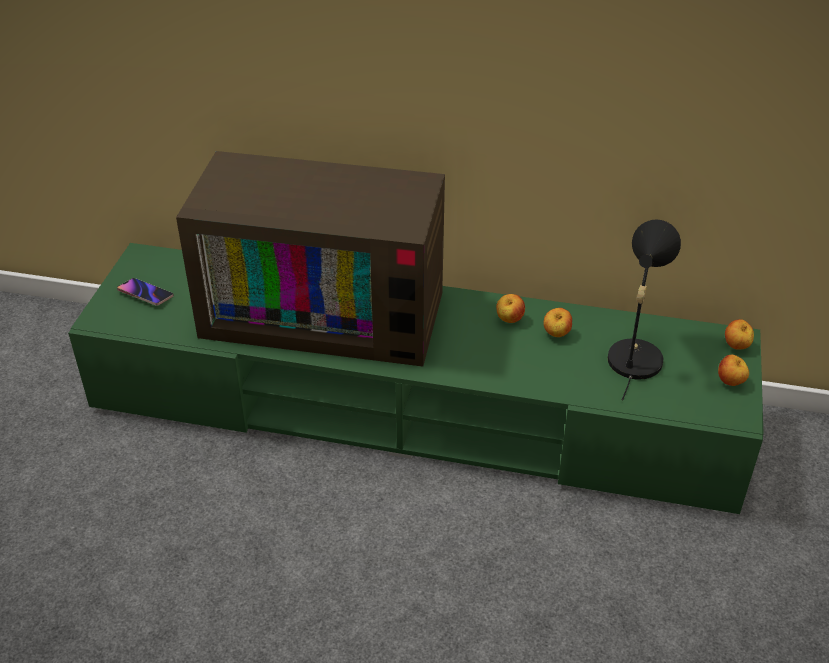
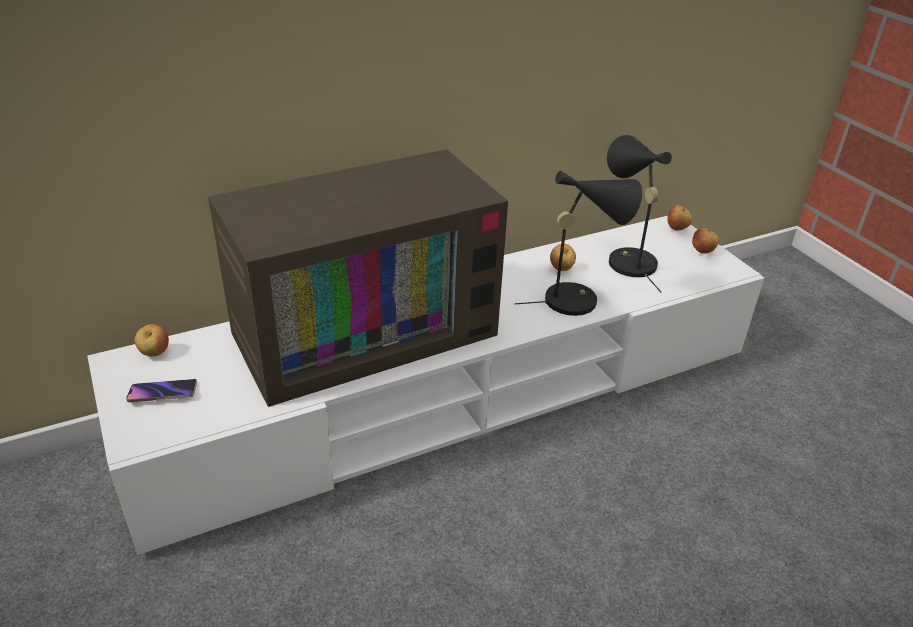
camera: 40 degrees left, 5 degrees down
(416, 410) = (454, 396): green tv stand -> white tv stand
(509, 320) = (516, 274): apple -> apple (154, 353)
(535, 368) = (578, 298): none -> black table lamp

